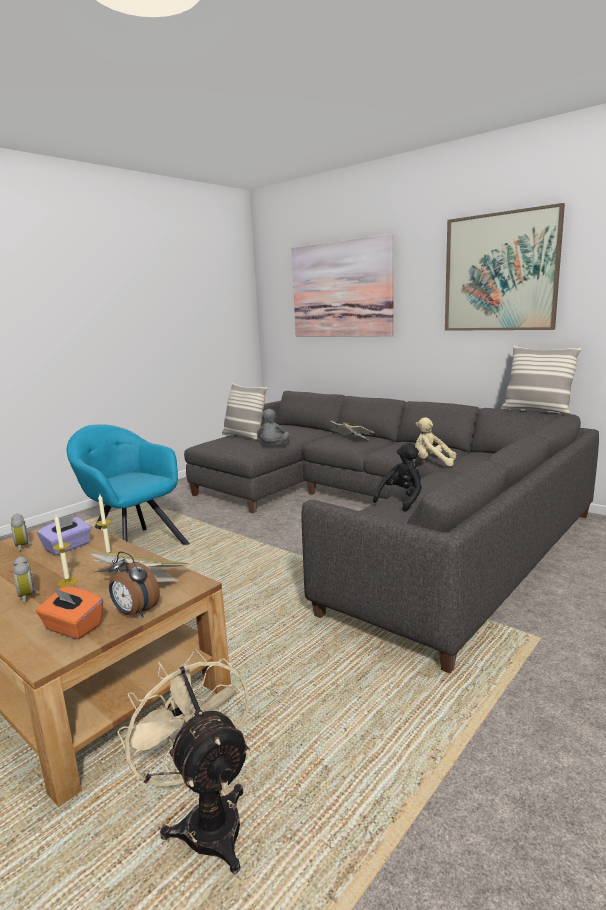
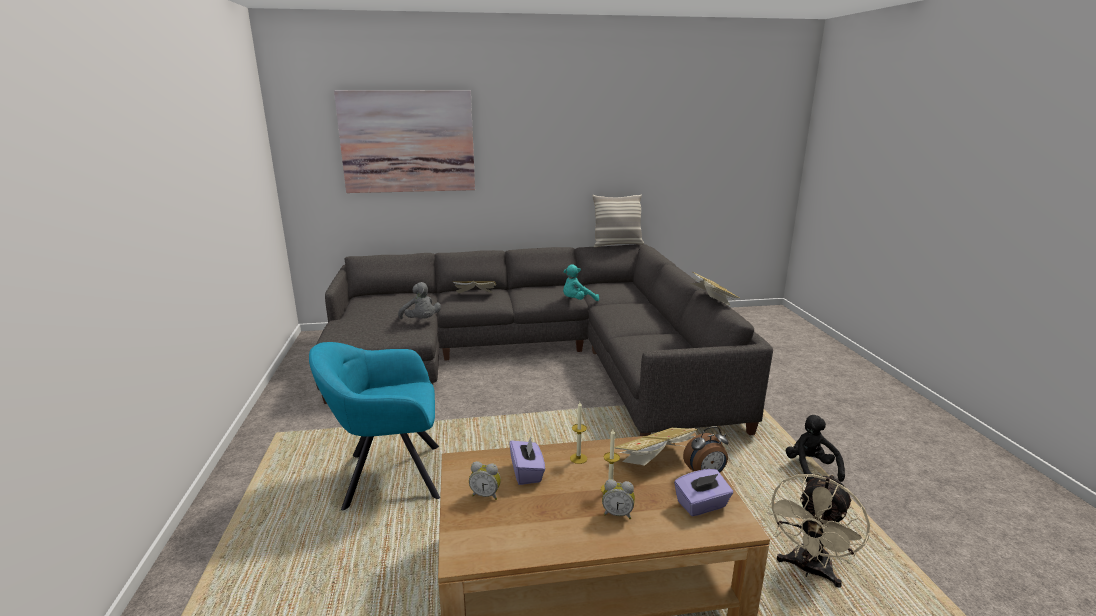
camera: 50 degrees left, 5 degrees up
(73, 628) = (701, 505): orange tissue box -> purple tissue box
(206, 819) = (808, 570): beige fan -> beige fan turned 60 degrees counterclockwise
(244, 436) = (360, 318): pillow -> none
(402, 500) = (635, 335): black plush toy -> black plush toy (810, 468)
(432, 462) = (577, 301): beige plush toy -> turquoise plush toy
(471, 470) = (711, 299): none -> book
(500, 272) = (576, 134): picture -> none

